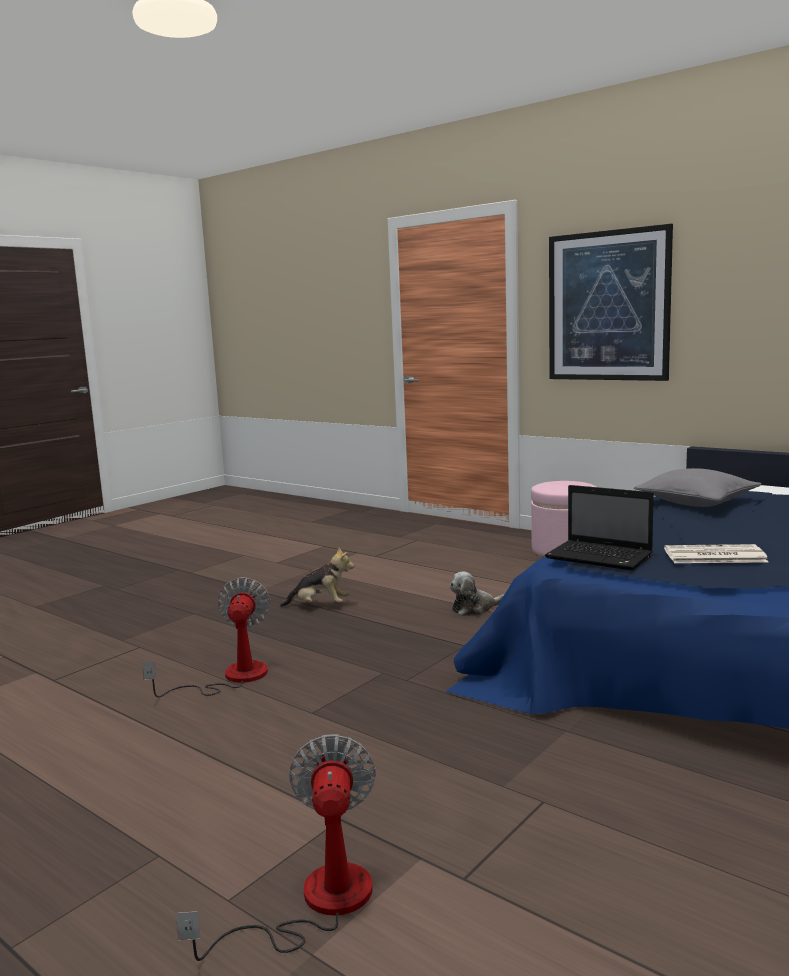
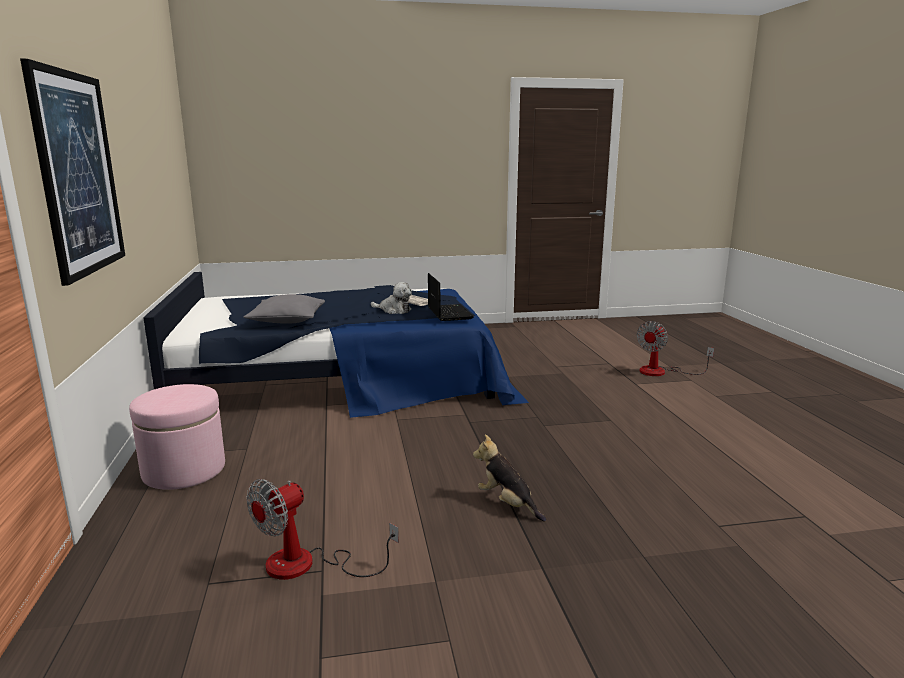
camera: 140 degrees left, 5 degrees up
(231, 678) = (646, 458): fan -> fan (307, 565)
(474, 609) = (405, 443): plush toy -> plush toy (394, 310)

